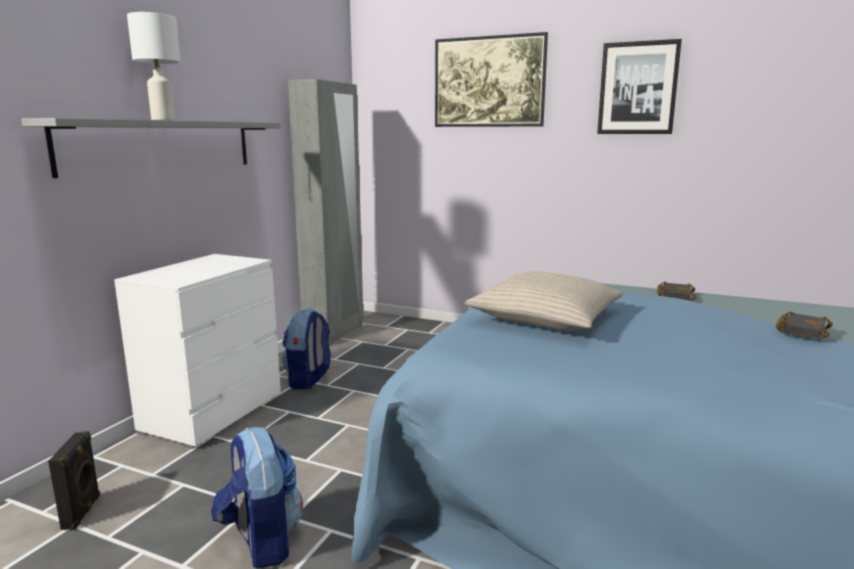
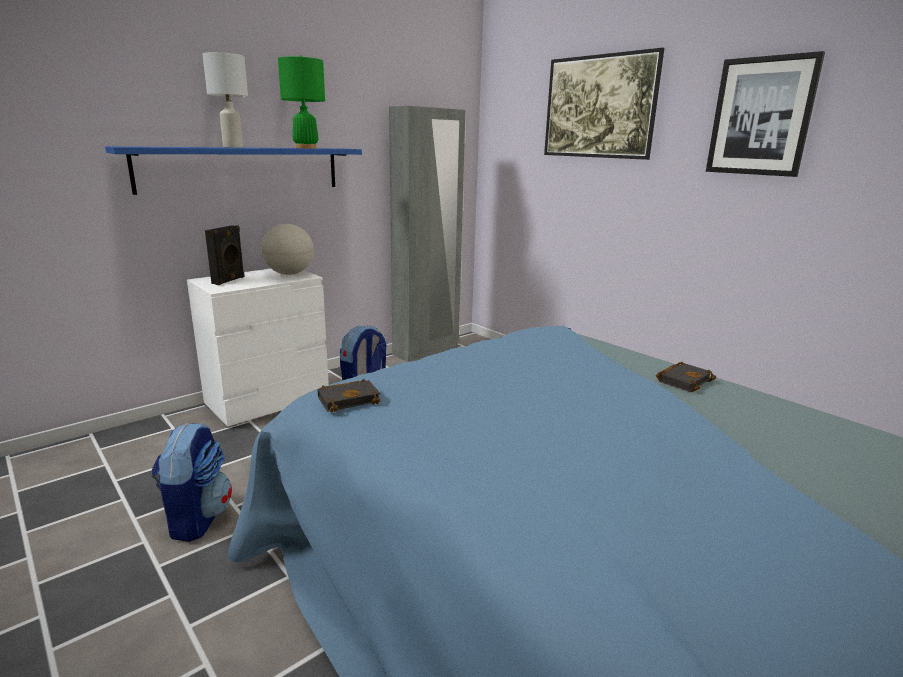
camera: 25 degrees right, 5 degrees up
(83, 512) = (119, 457): black speaker -> black speaker (229, 280)
(163, 145) = (242, 169): grey shelf -> blue shelf
(228, 121) = (305, 148): none -> green table lamp
(229, 260) = (289, 274): none -> globe
(545, 317) = (480, 378): beige pillow -> none
(801, 329) = (760, 460): black book -> black book (349, 399)

